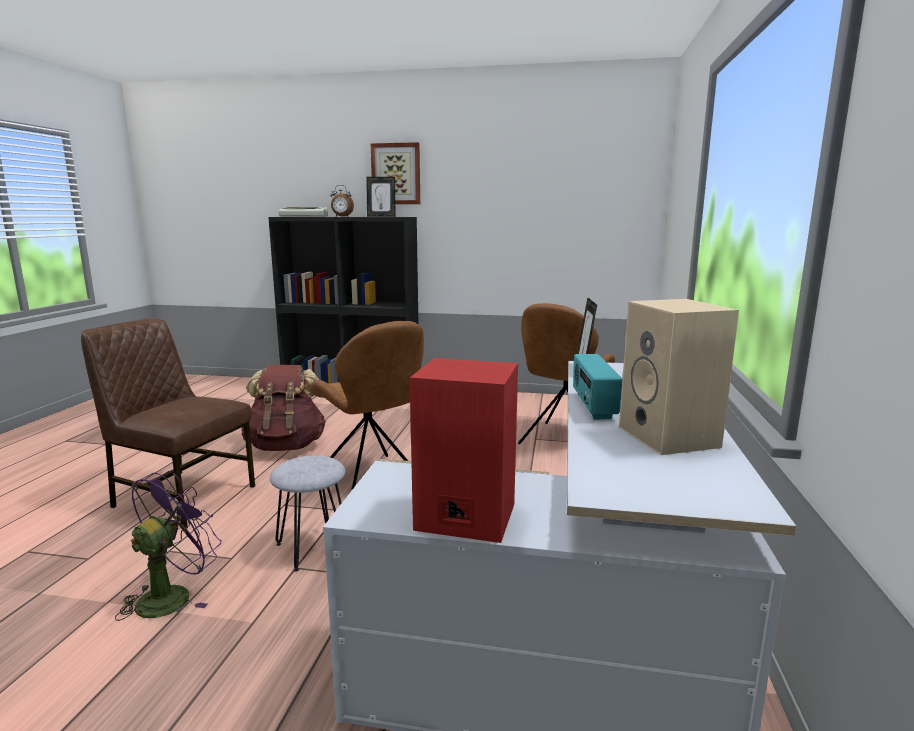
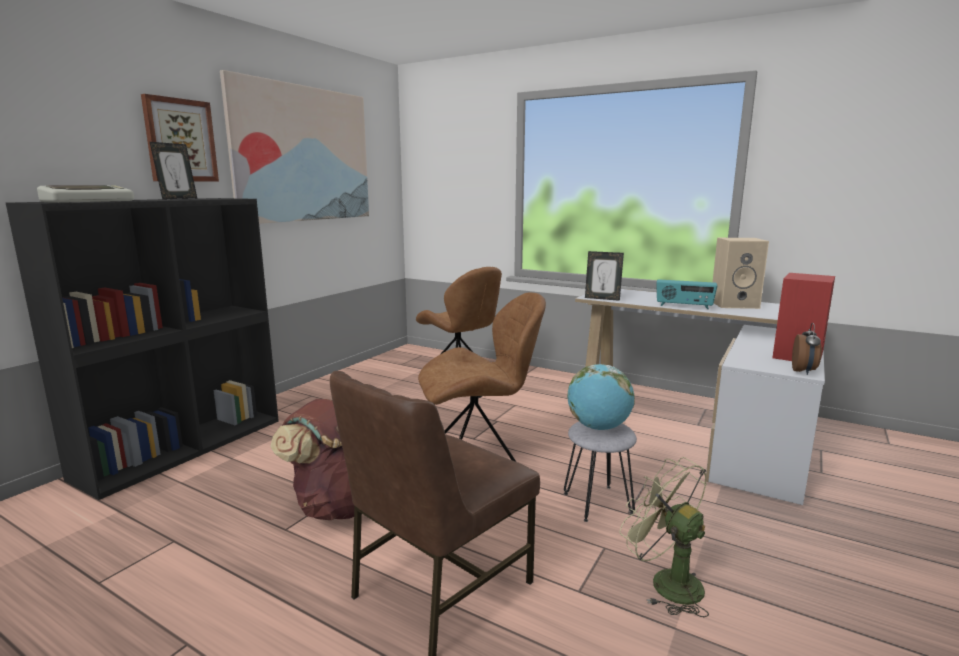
camera: 70 degrees left, 0 degrees up
(173, 595) = (666, 582): purple fan -> green fan
(307, 464) = (598, 427): none -> globe
(342, 216) = (154, 200): alarm clock -> alarm clock (804, 371)
(513, 177) = (303, 154): none -> picture

